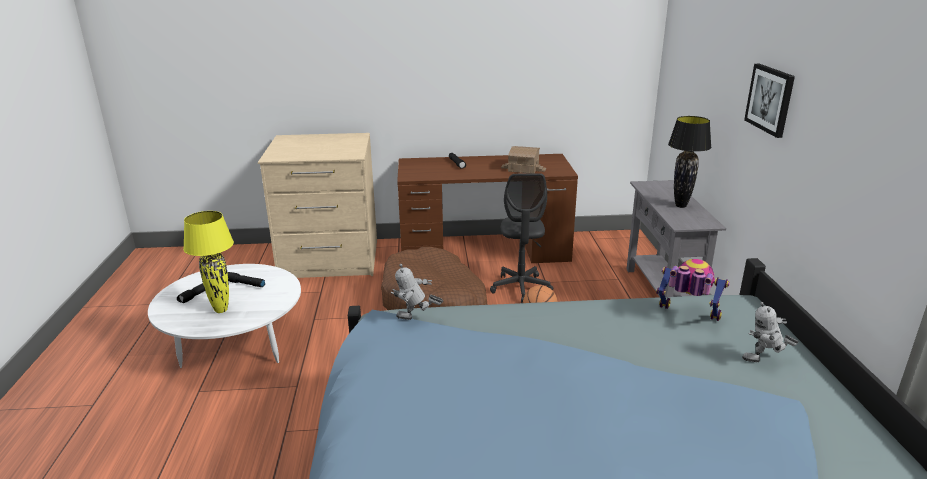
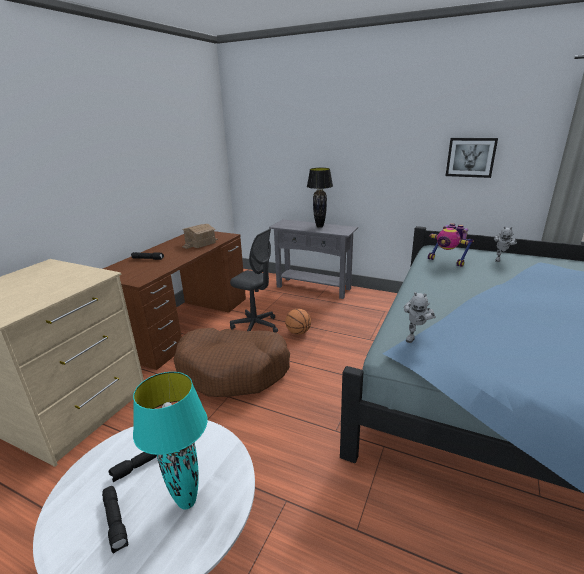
camera: 60 degrees left, 0 degrees up
(220, 310) = (187, 502): yellow table lamp -> turquoise table lamp
(687, 317) = (447, 261): toy robot -> toy robot turned 105 degrees counterclockwise
(770, 99) = (377, 142): picture -> picture (470, 157)

